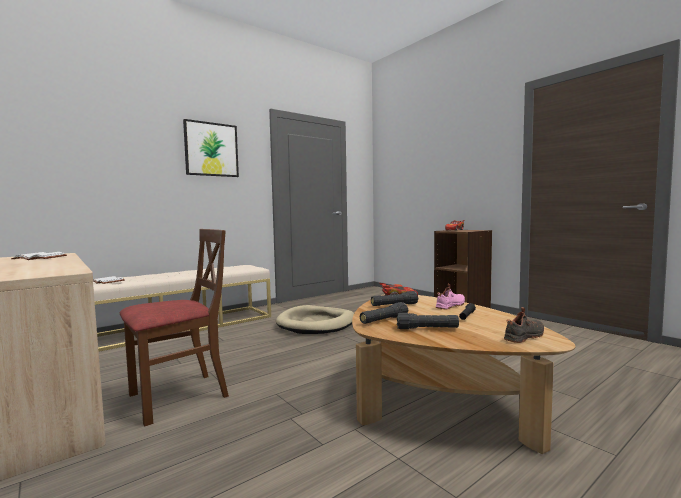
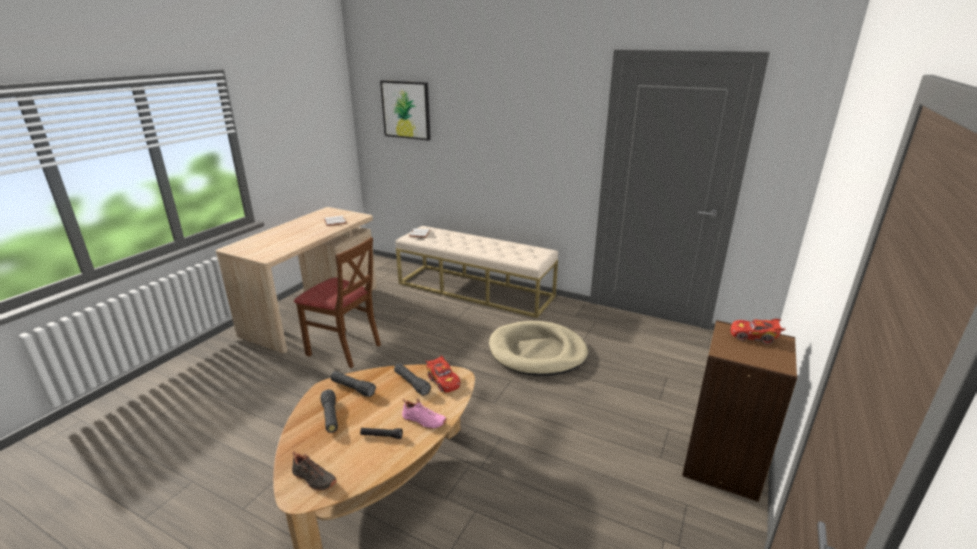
camera: 65 degrees right, 20 degrees up
(211, 149) = (529, 112): picture -> picture (406, 110)

